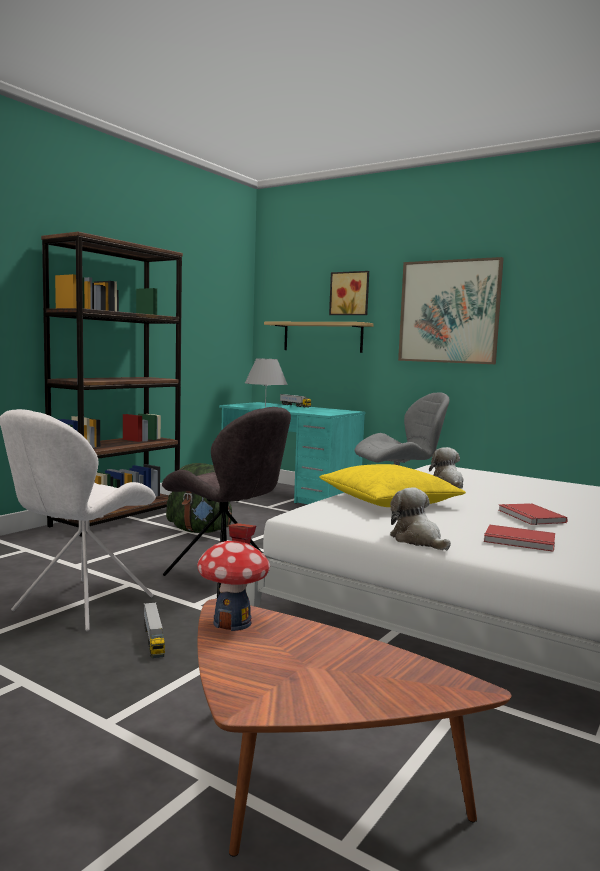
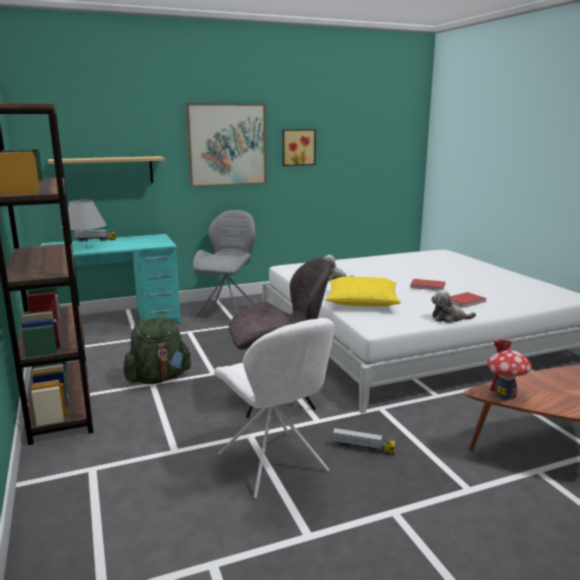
camera: 55 degrees left, 10 degrees up
(350, 293) = (133, 129): picture -> picture (298, 147)

